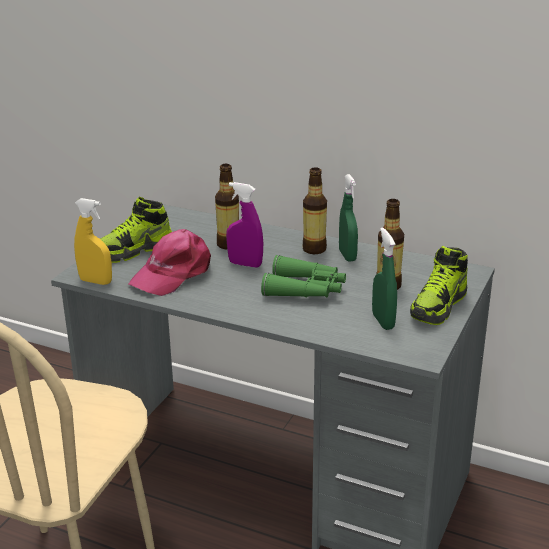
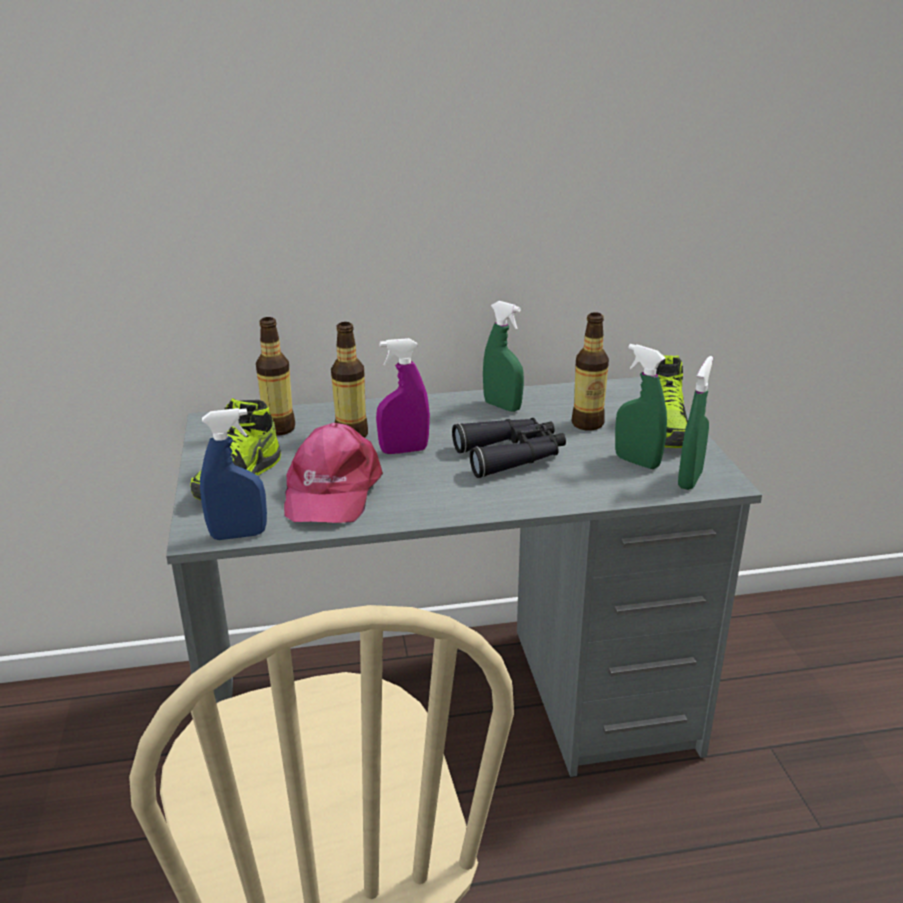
camera: 35 degrees left, 0 degrees up
(96, 281) = (238, 535): yellow spray bottle -> blue spray bottle
(305, 289) = (511, 456): green binoculars -> black binoculars
(314, 249) = (457, 410): bottle -> bottle (279, 428)
(401, 345) = (690, 479): none -> green spray bottle

